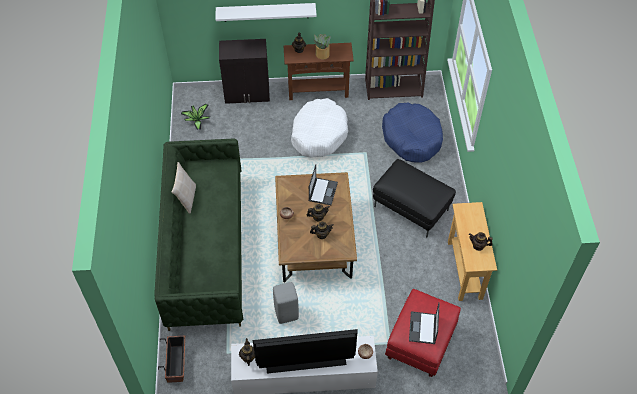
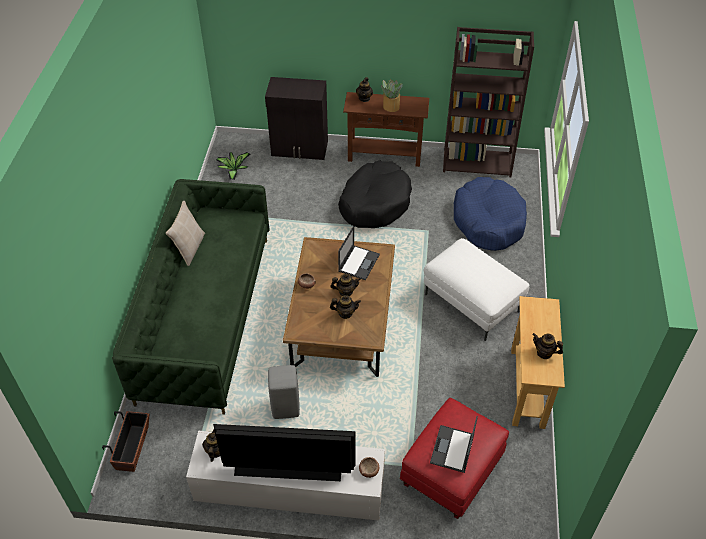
camera: 10 degrees right, 5 degrees down
(266, 12) = (328, 46): white shelf -> none
(319, 134) = (374, 203): white dog bed -> black dog bed
(411, 208) = (472, 303): black ottoman -> white ottoman

